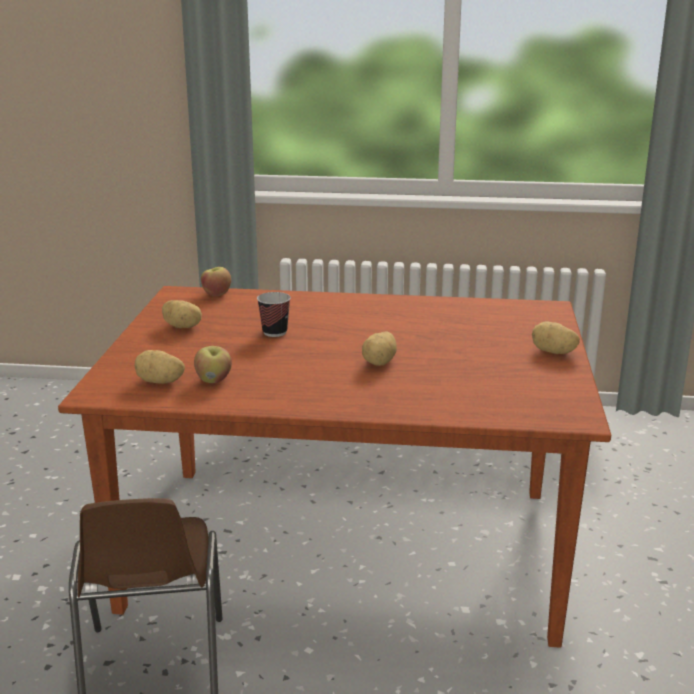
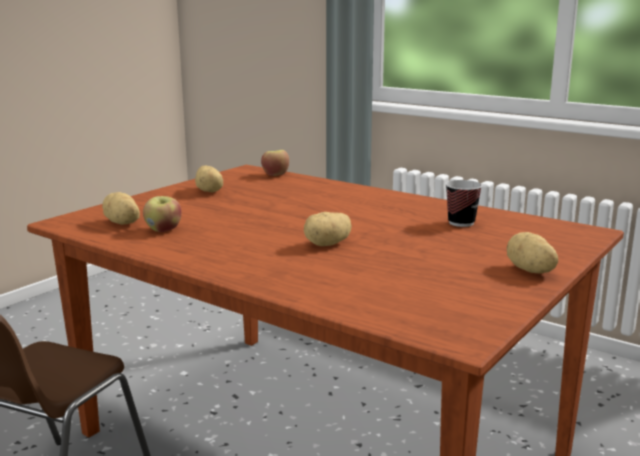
camera: 30 degrees right, 5 degrees down
(274, 332) = (274, 206): cup -> cup (461, 223)

